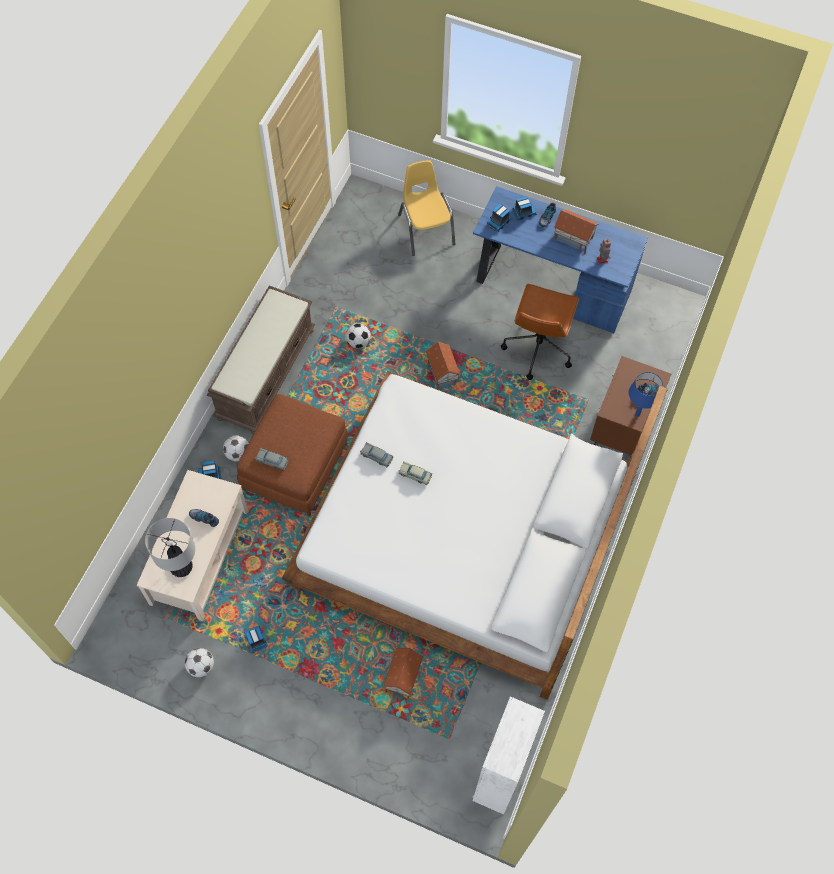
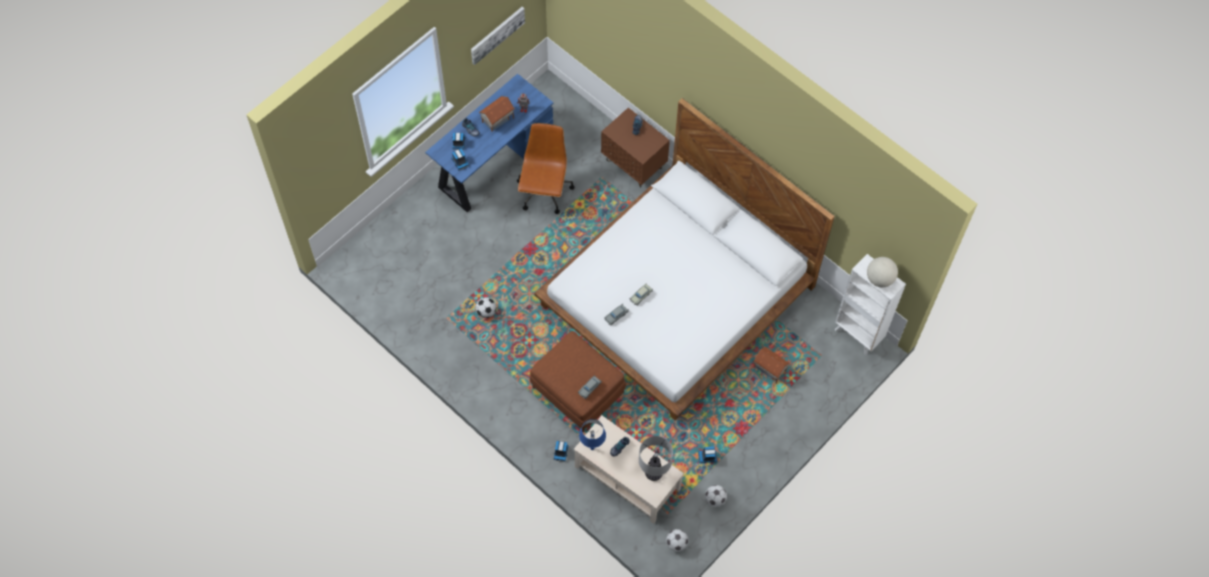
camera: 70 degrees left, 0 degrees up
(237, 454) = (550, 427): football -> football (676, 543)
(265, 373) = (485, 387): brown bench -> none
(426, 229) = (401, 230): yellow chair -> none
(442, 373) = (539, 263): toy house -> none
(510, 741) = (879, 279): none -> globe
(538, 348) = (544, 192): brown office chair -> brown office chair turned 120 degrees counterclockwise
(637, 414) = (651, 140): blue table lamp -> blue table lamp (592, 448)
(658, 170) = (497, 34): none -> picture

